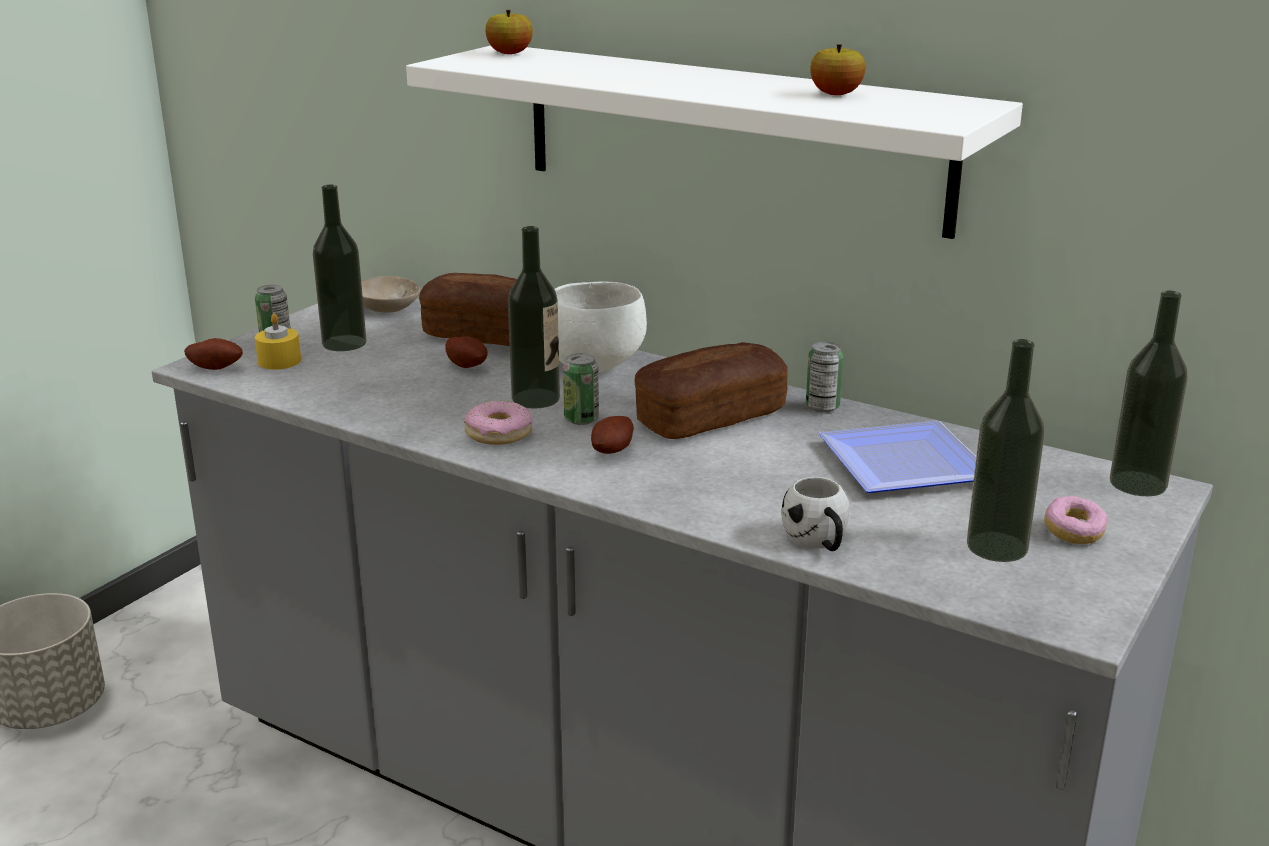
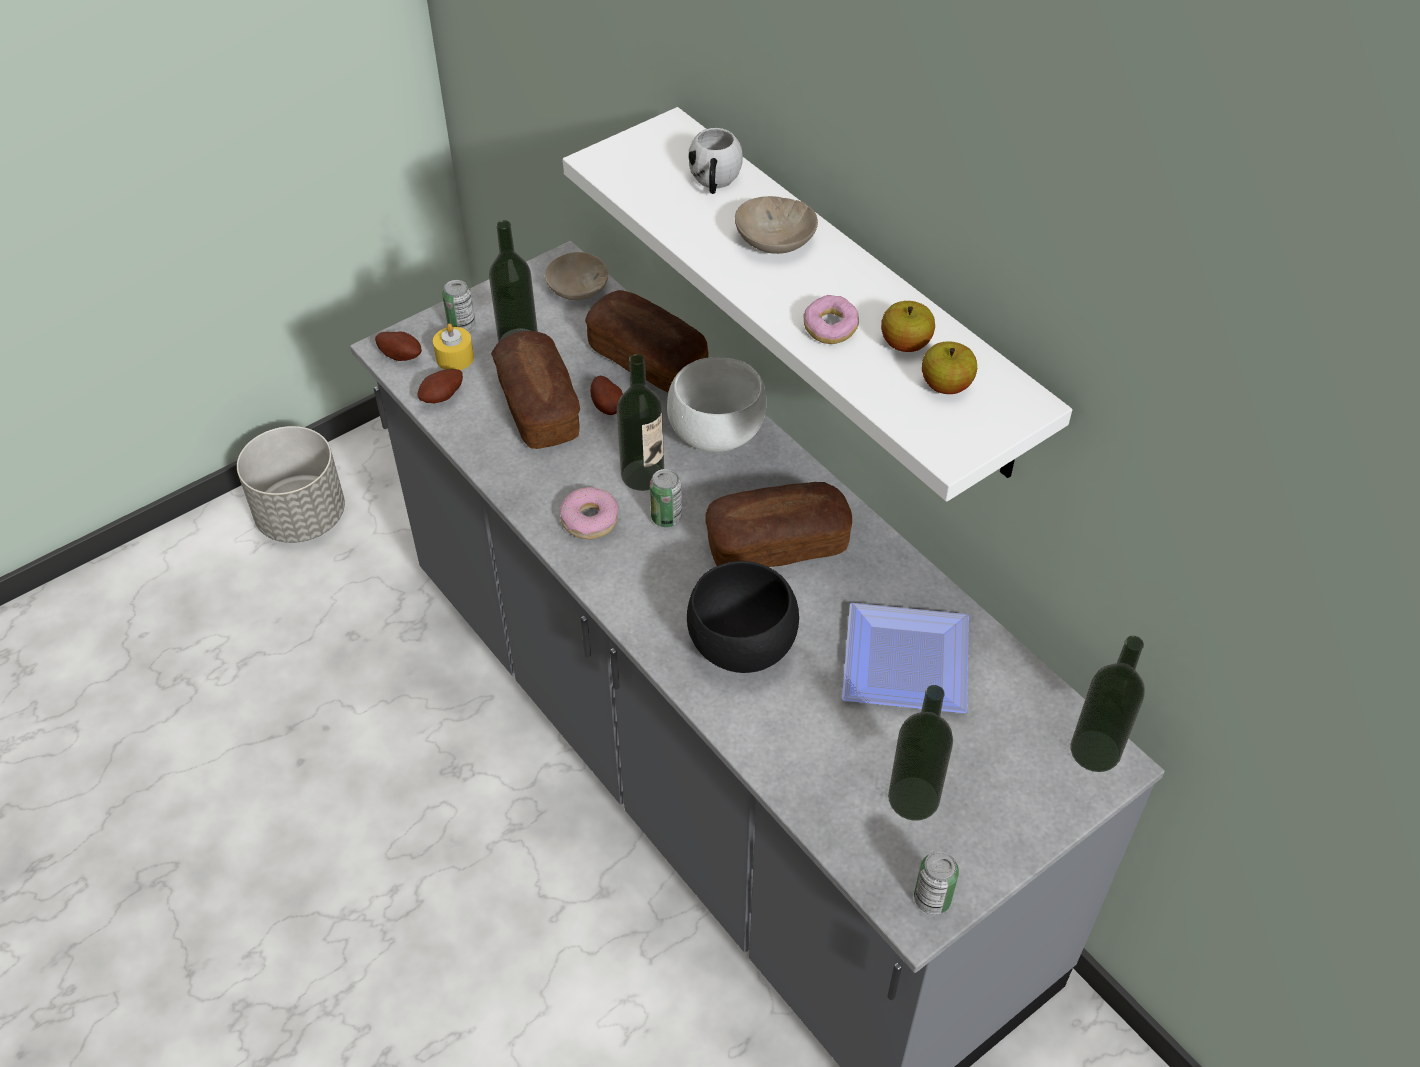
camera: 20 degrees right, 25 degrees up
(392, 376) = (538, 407): none -> bread
(509, 53) = (671, 145): apple -> apple (946, 385)
(614, 451) = (671, 573): potato -> potato (443, 397)
(656, 74) = (773, 242): none -> beige bowl
(730, 485) = (742, 649): none -> black bowl
(818, 543) = (771, 748): white mug -> white mug (714, 183)
(822, 407) = (884, 555): can -> can (932, 899)
(1073, 532) = (990, 800): donut -> donut (830, 329)

